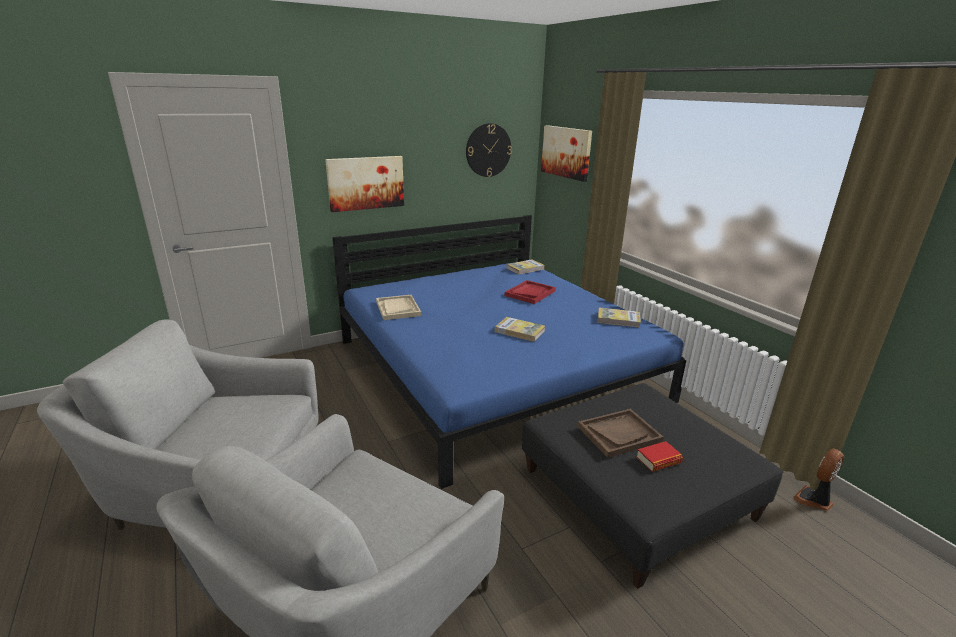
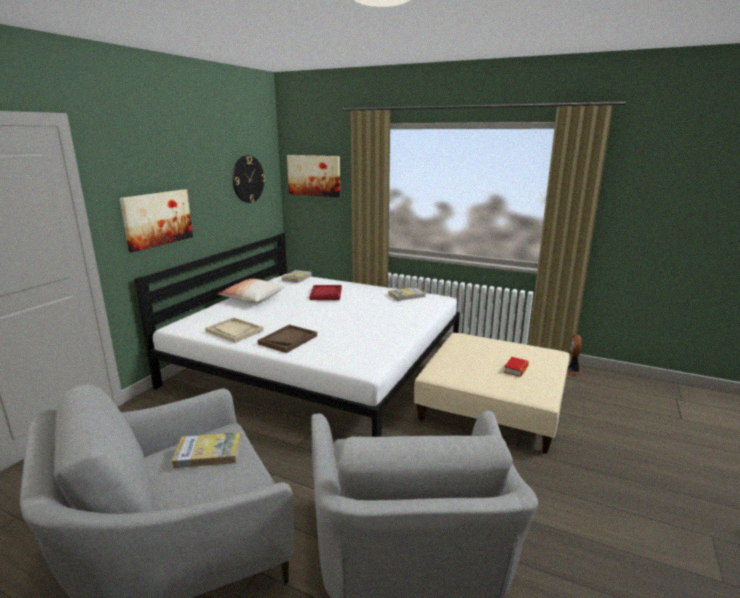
camera: 35 degrees left, 5 degrees down
(455, 281) = (252, 299): none -> pillow
(495, 369) = (319, 364): blue bed -> white bed
(519, 331) = (354, 320): book -> book (208, 452)
(619, 434) = (480, 364): brown tray -> brown tray (288, 340)
(636, 493) = (492, 405): black ottoman -> beige ottoman

